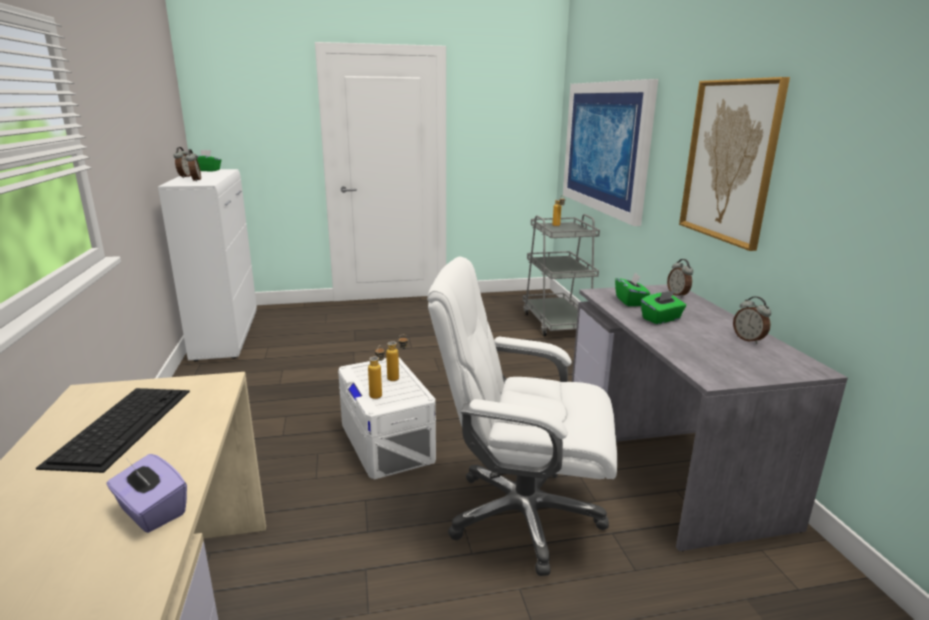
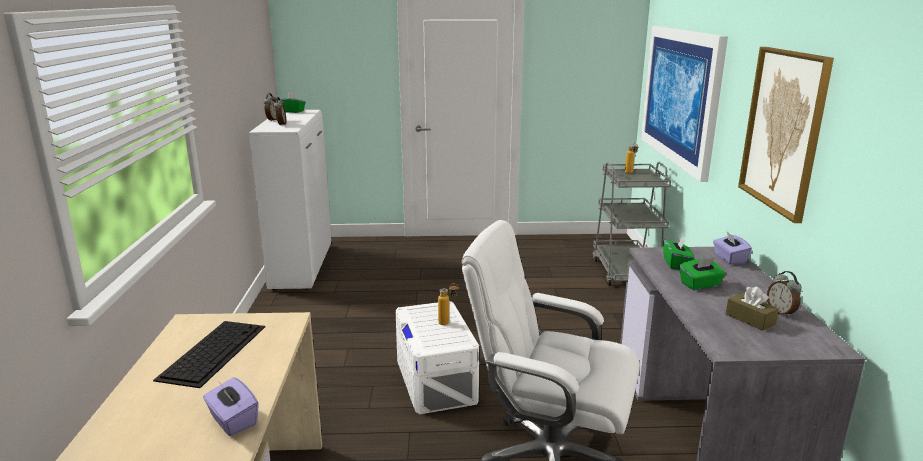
camera: 10 degrees right, 0 degrees up
(378, 394) = (428, 336): bottle -> none
(678, 295) = (729, 259): alarm clock -> purple tissue box
(723, 348) = (750, 319): none -> brown tissue box

